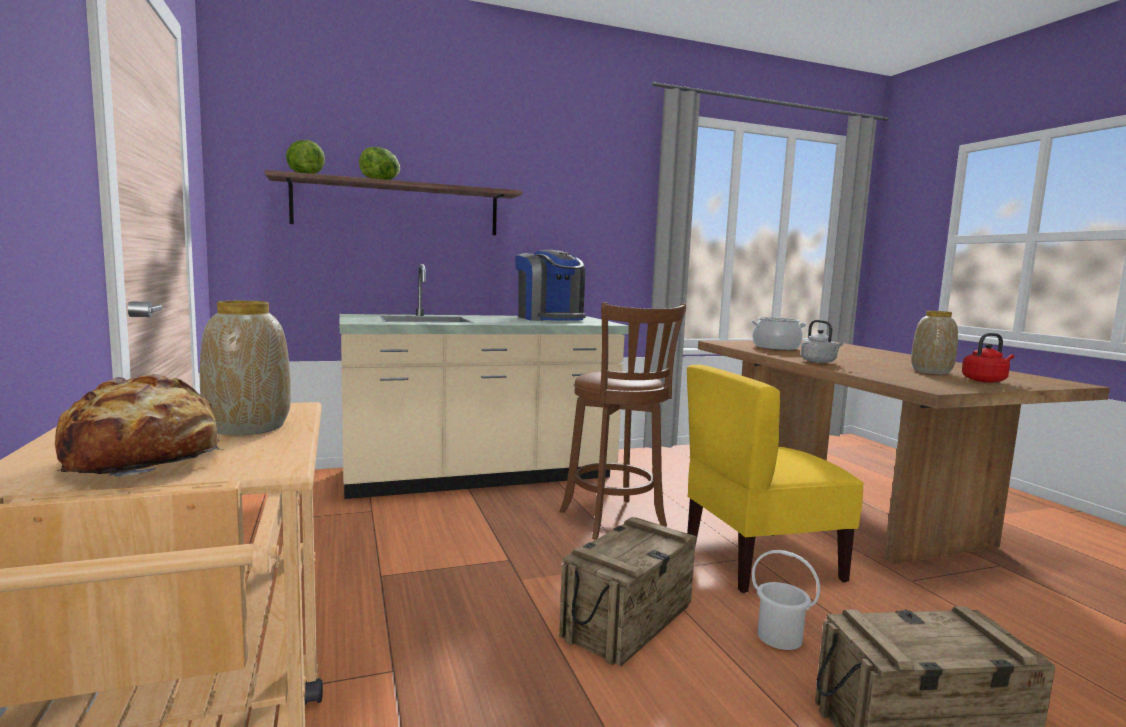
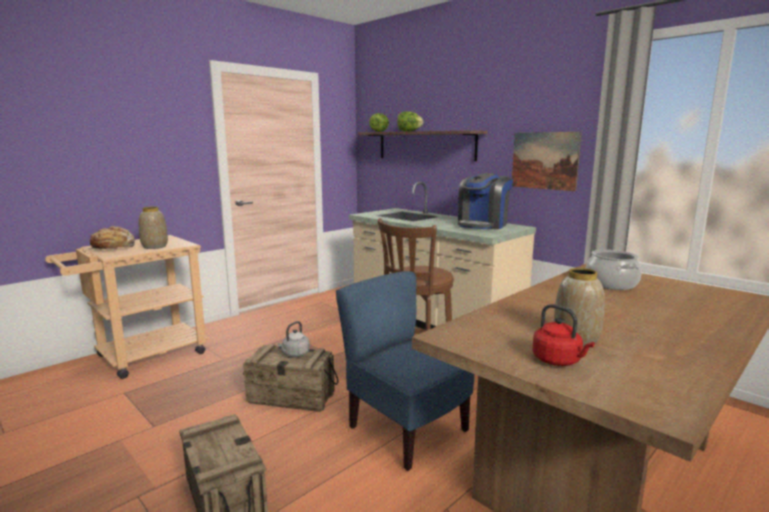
camera: 65 degrees right, 5 degrees up
(589, 237) = (544, 160): none -> picture
(760, 562) = (406, 430): yellow chair -> blue chair
(779, 637) = (303, 446): white bucket -> none
(819, 362) = (535, 300): grey kettle -> grey kettle (294, 354)

